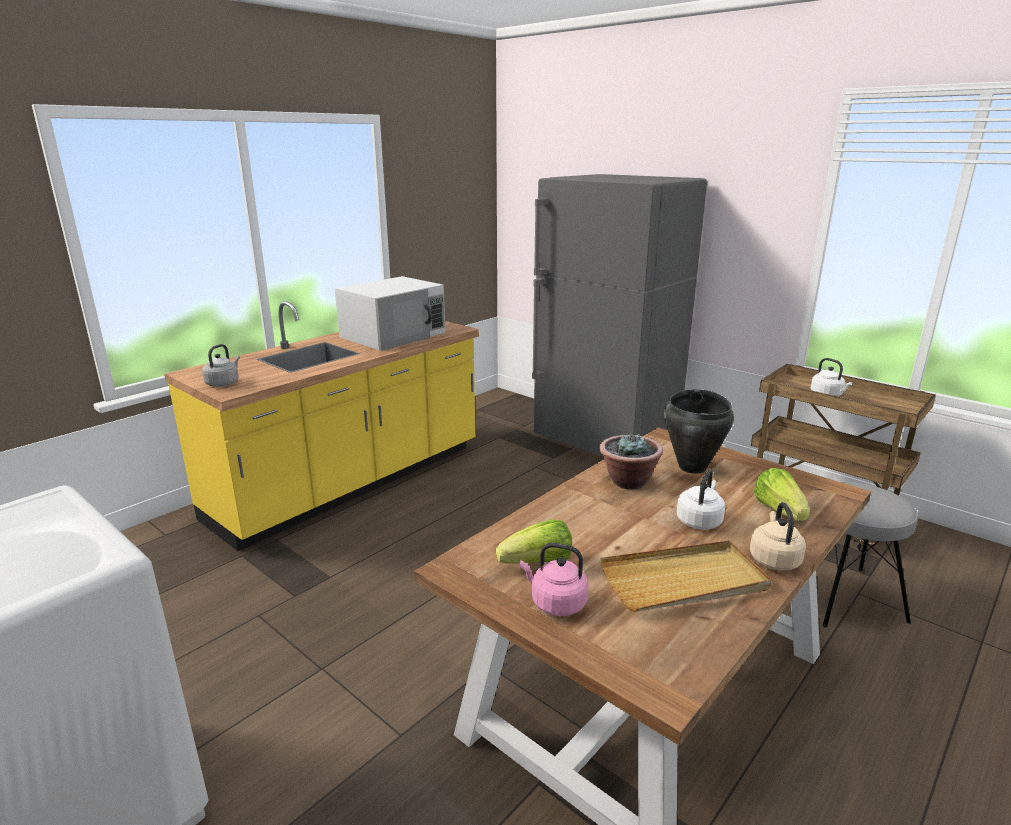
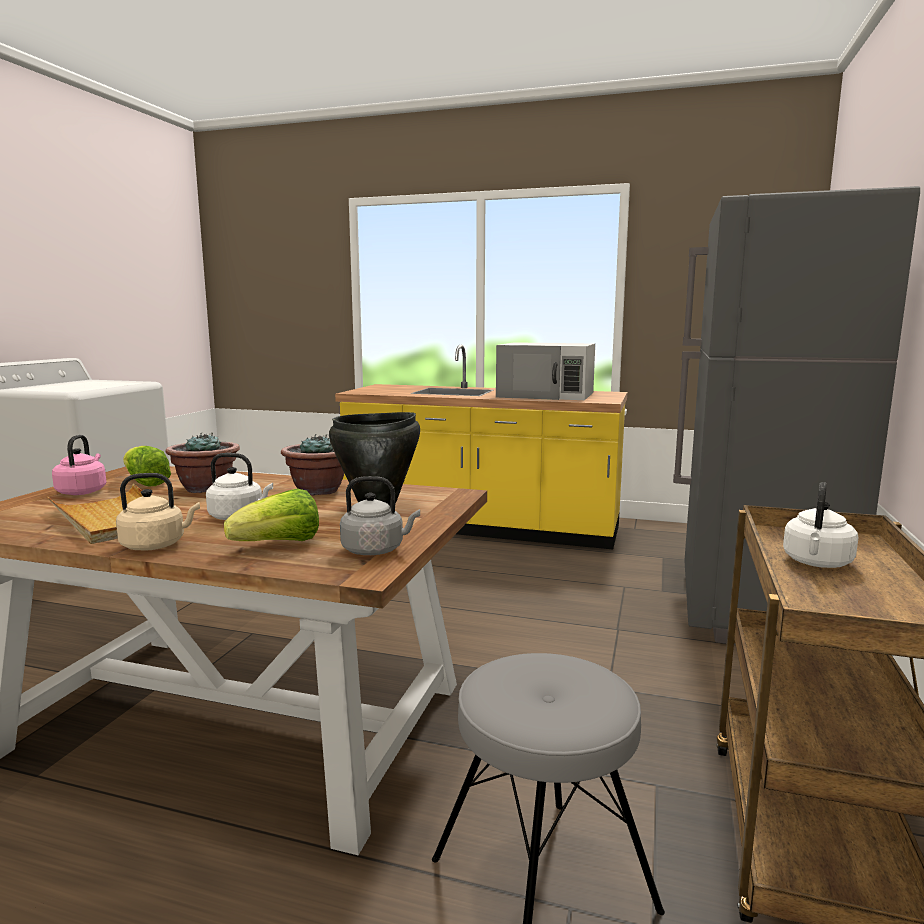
camera: 65 degrees right, 10 degrees down
(223, 383) = (370, 390): grey kettle -> grey kettle (376, 550)
(587, 530) = (206, 488): none -> potted plant

